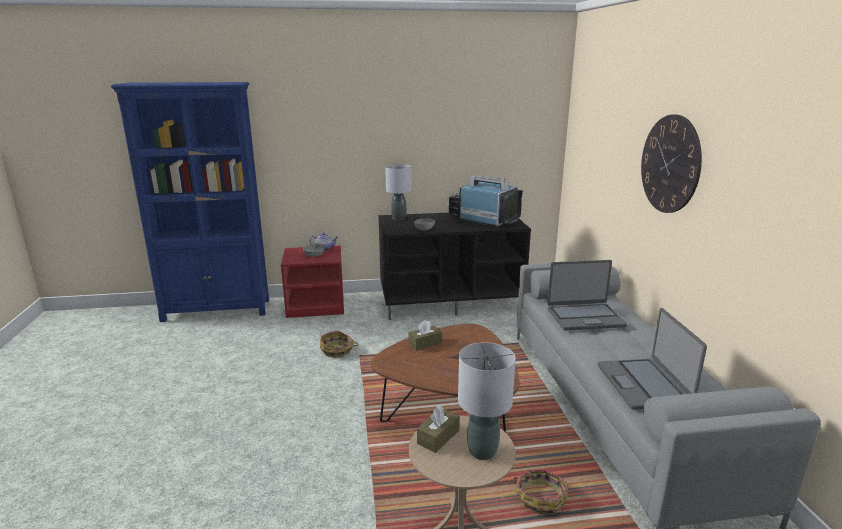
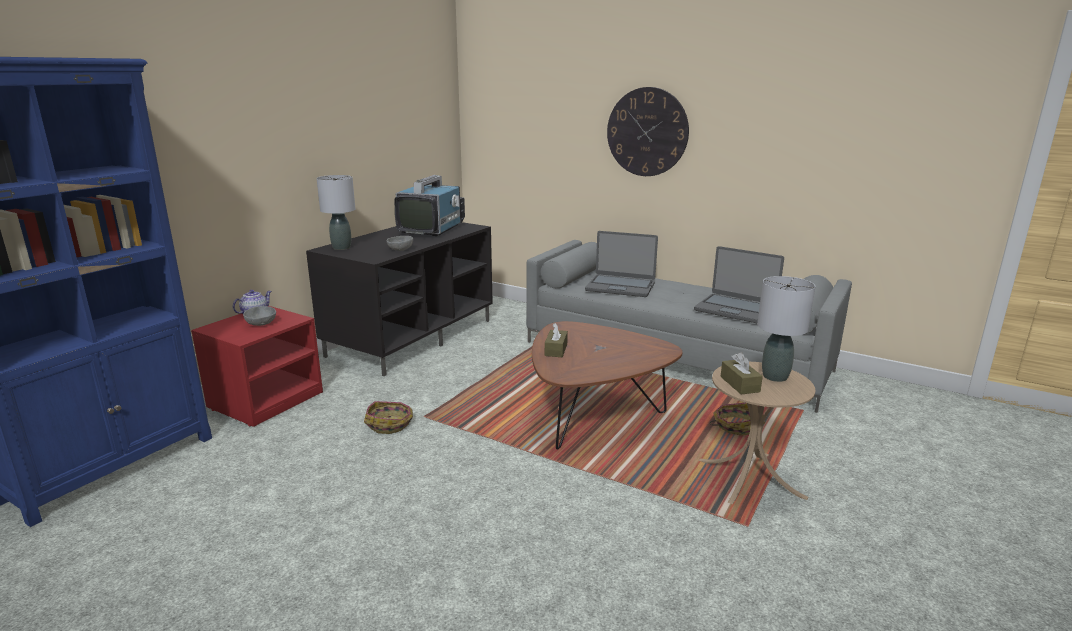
camera: 50 degrees left, 0 degrees up
(483, 220) = (432, 229): television -> television turned 120 degrees clockwise
(585, 317) = (620, 287): laptop -> laptop turned 75 degrees clockwise

